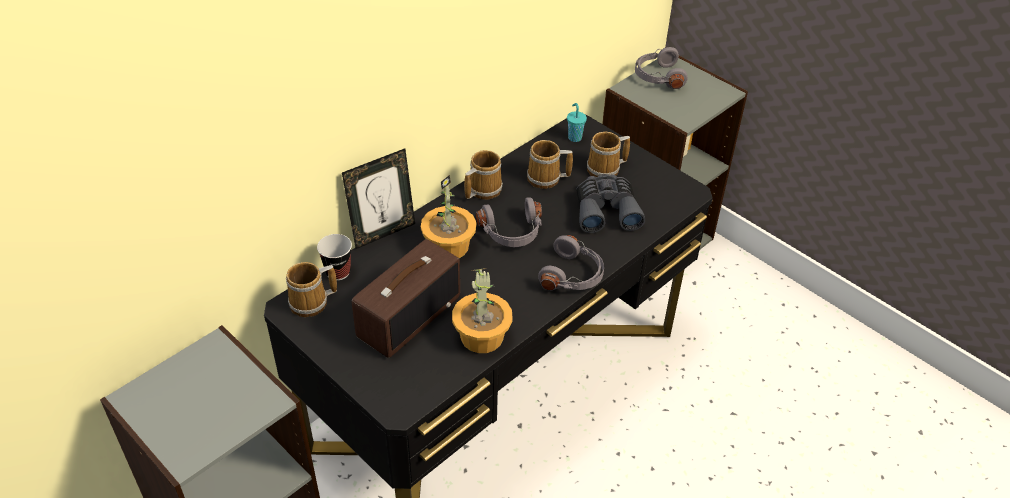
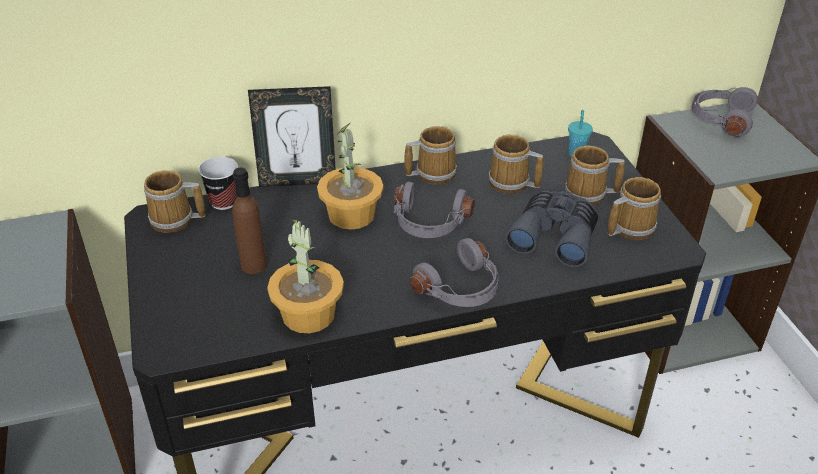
camera: 30 degrees right, 5 degrees down
(408, 315) = (253, 265): radio -> brown bottle
(650, 186) = (629, 227): none -> mug

